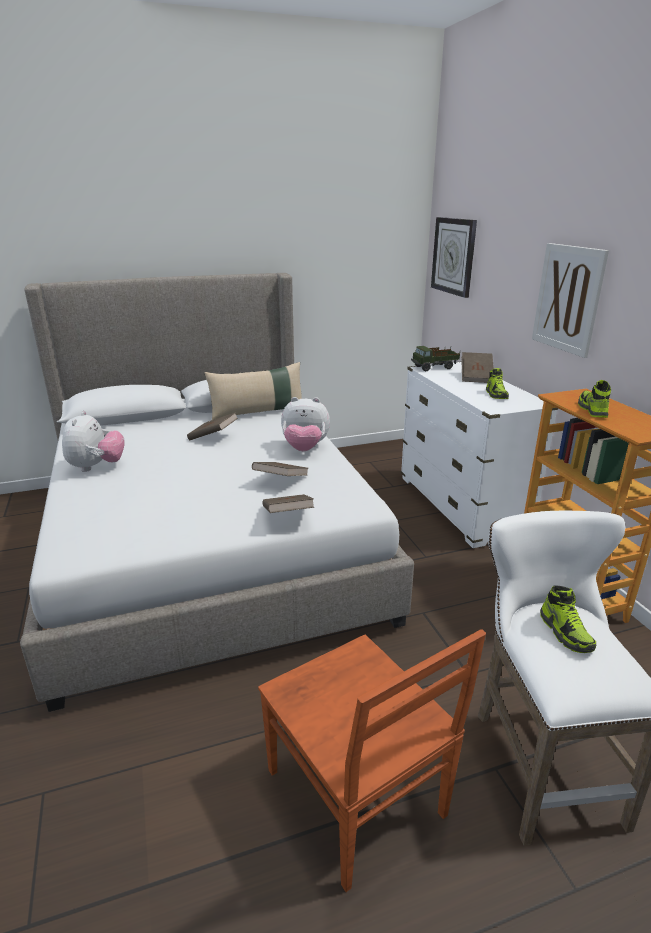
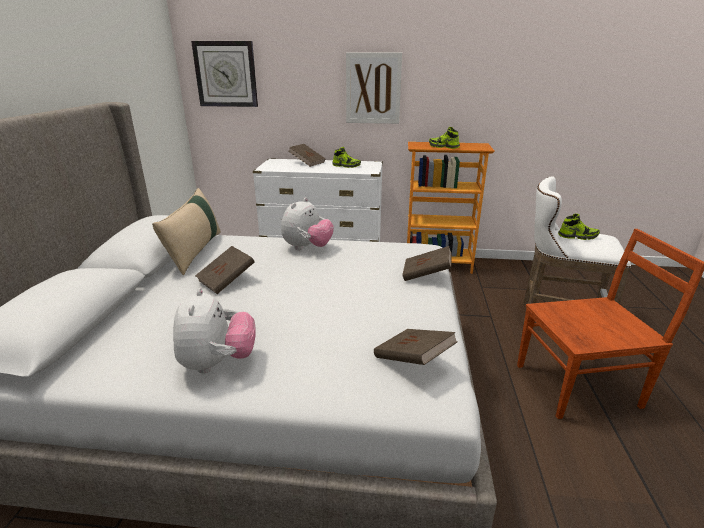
camera: 65 degrees left, 0 degrees up
(96, 467) = (218, 363): plush toy -> plush toy turned 60 degrees clockwise
(281, 480) = (360, 267): brown book -> brown book (413, 360)
(435, 367) = (269, 166): toy truck -> none

